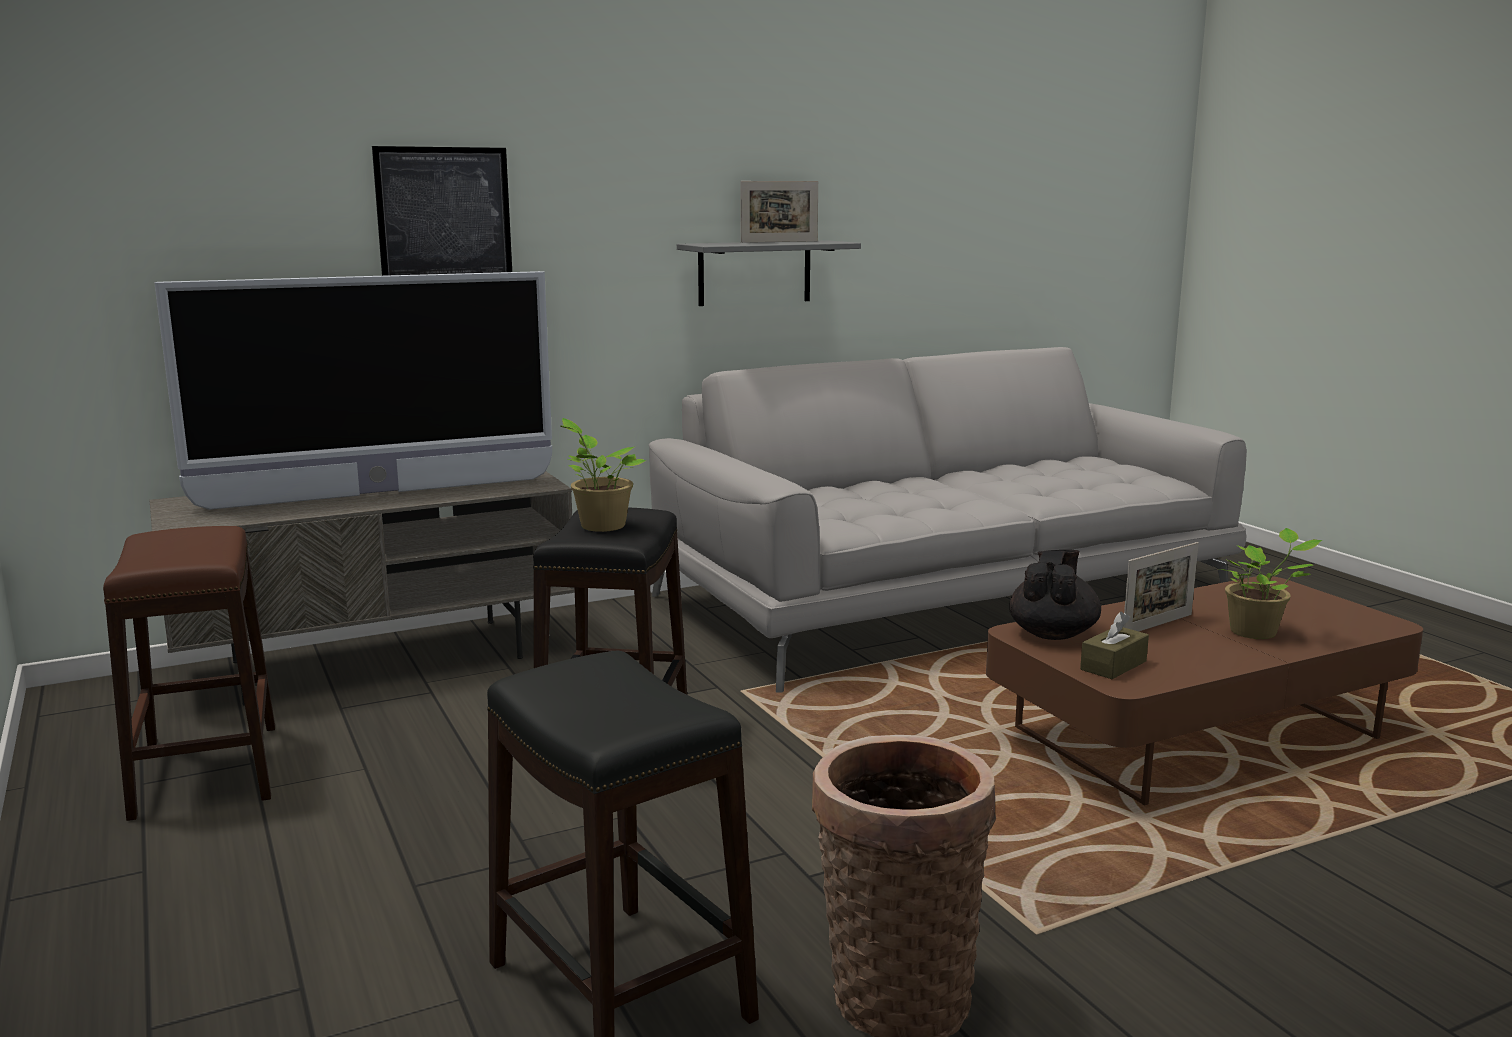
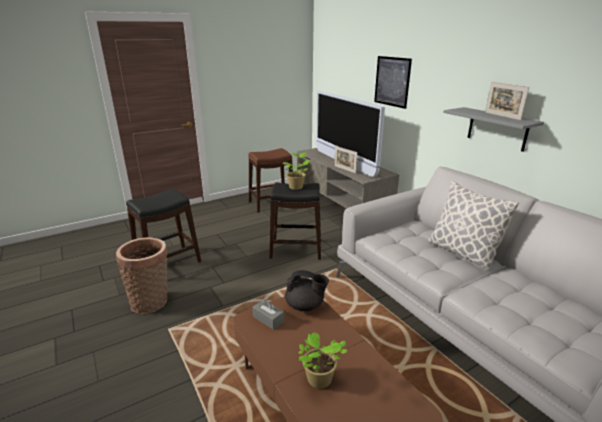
camera: 85 degrees right, 10 degrees up
(898, 487) = (462, 252): none -> pillow
(1113, 665) = (268, 319): brown tissue box -> grey tissue box
(1157, 625) = (324, 341): picture frame -> picture frame (344, 169)

